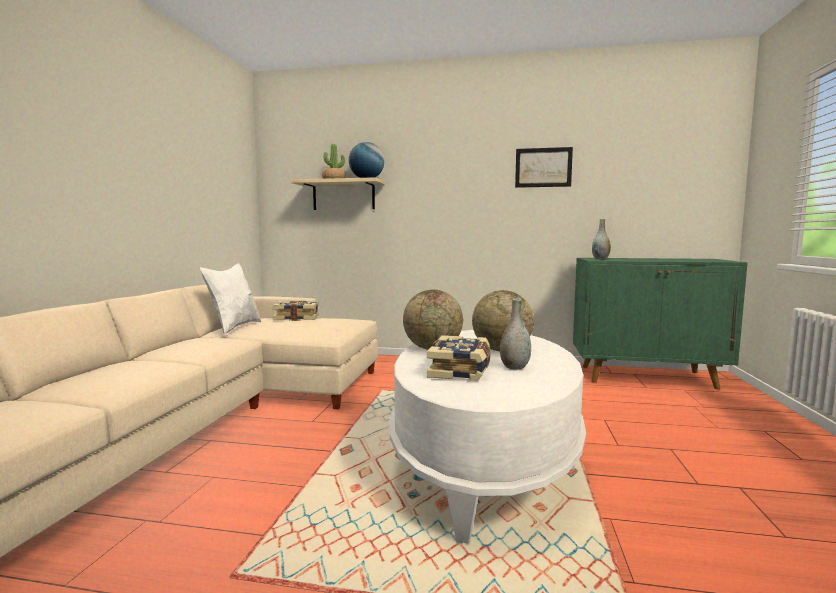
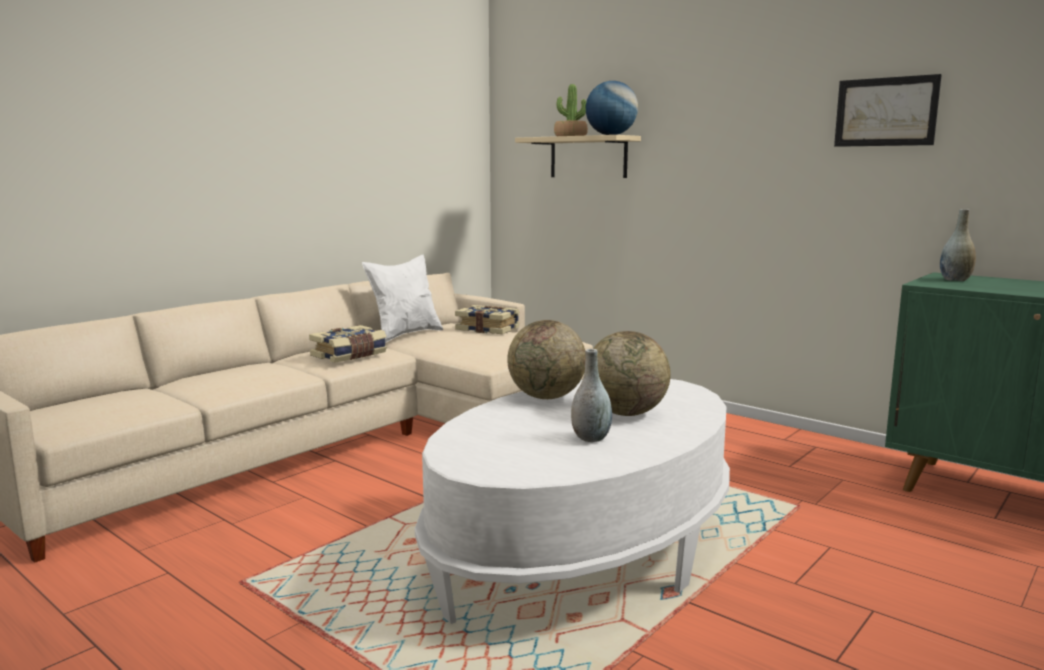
camera: 30 degrees right, 5 degrees up
(461, 370) = (521, 430): book -> book (350, 355)

